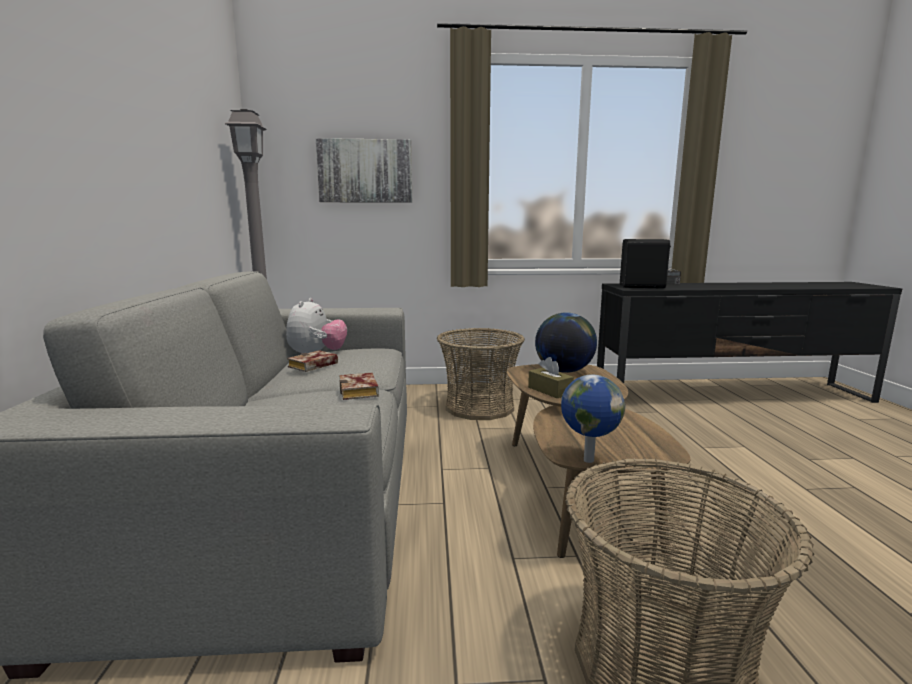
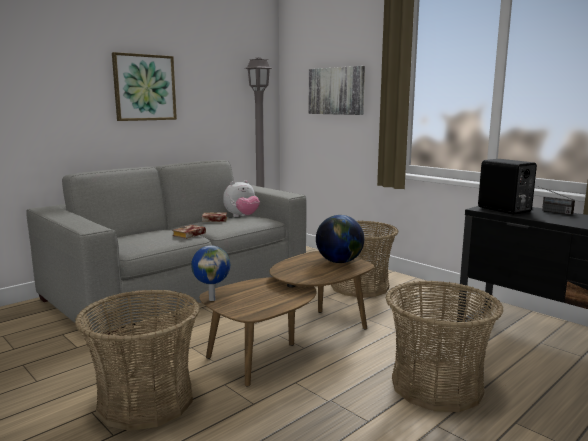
camera: 50 degrees right, 0 degrees up
(117, 125) = (144, 87): none -> picture
(550, 390) = (289, 266): brown tissue box -> none
(730, 460) = (437, 386): none -> basket

